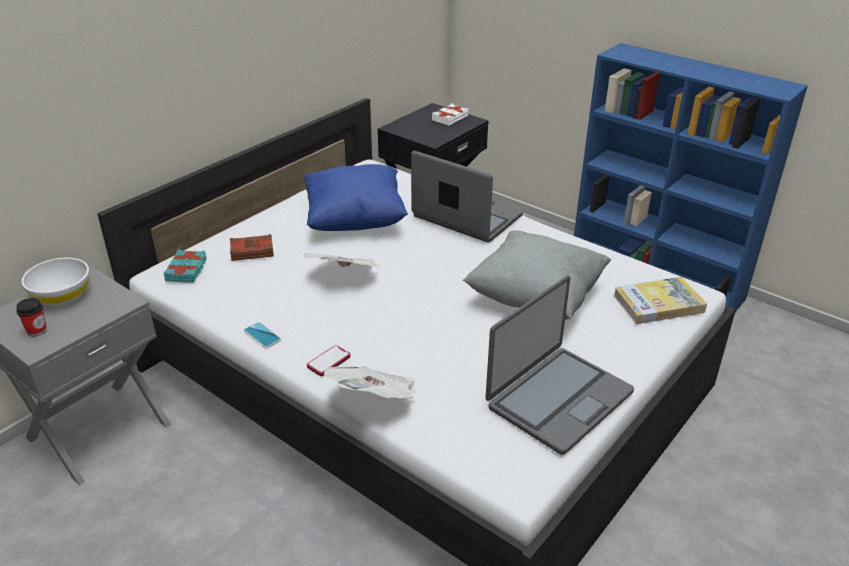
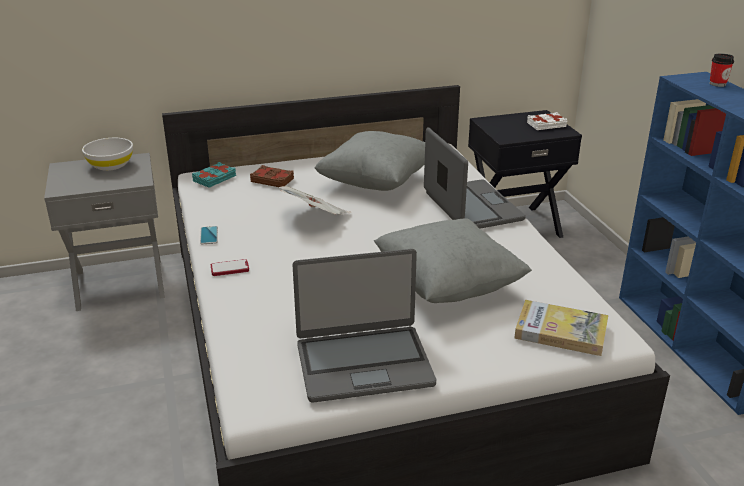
camera: 35 degrees right, 5 degrees down
(37, 331) = (72, 180): cup -> cup (717, 84)
(355, 221) = (376, 183): blue pillow -> grey pillow
(375, 399) = (228, 305): newspaper -> none

